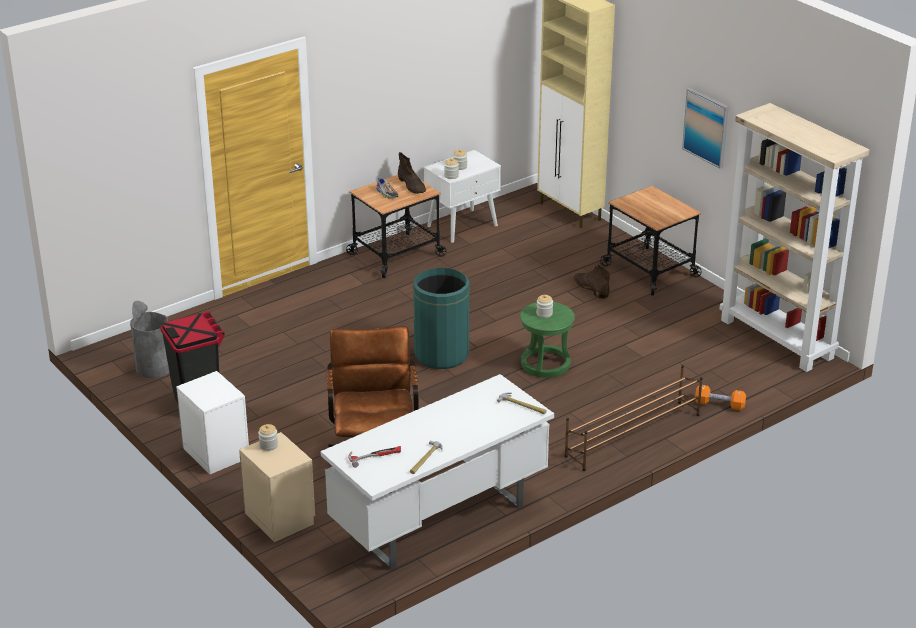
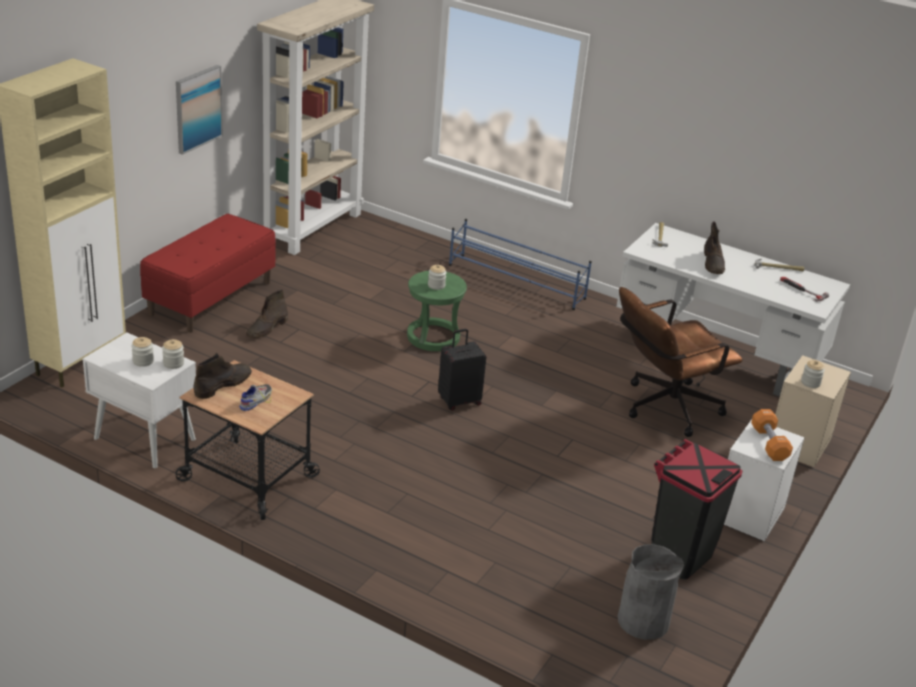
camera: 115 degrees left, 0 degrees up
(441, 355) = (459, 401): green trash can -> black suitcase
(453, 420) = (713, 263): none -> brown boot
(632, 435) = (516, 282): brown shoe rack -> blue shoe rack
(650, 270) = (210, 298): cart -> red bench
(719, 404) = (439, 248): orange dumbbell -> orange dumbbell (769, 444)

